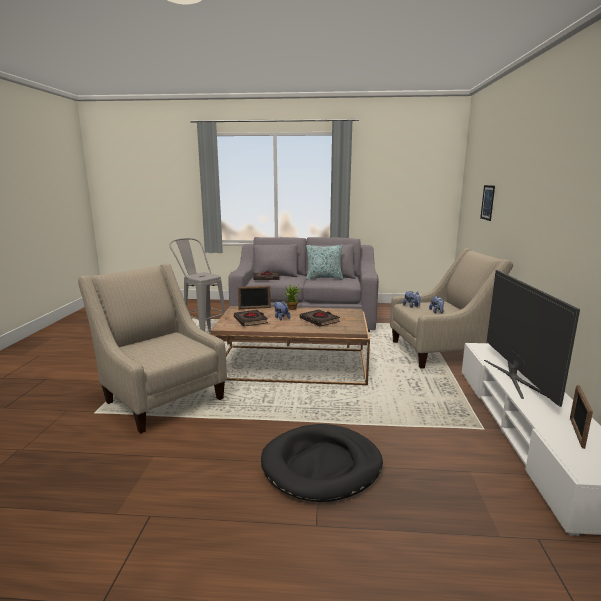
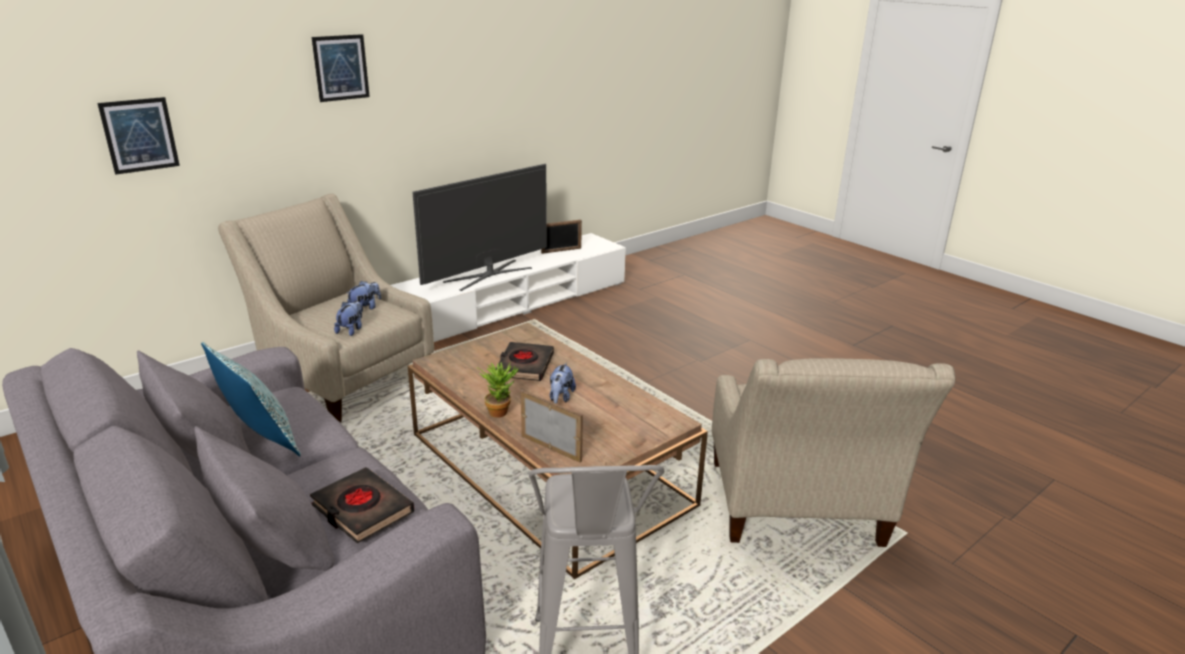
camera: 135 degrees left, 10 degrees up
(250, 320) = (613, 414): black book -> none
(321, 465) = (700, 359): black dog bed -> none
(539, 178) = (341, 68): none -> picture

